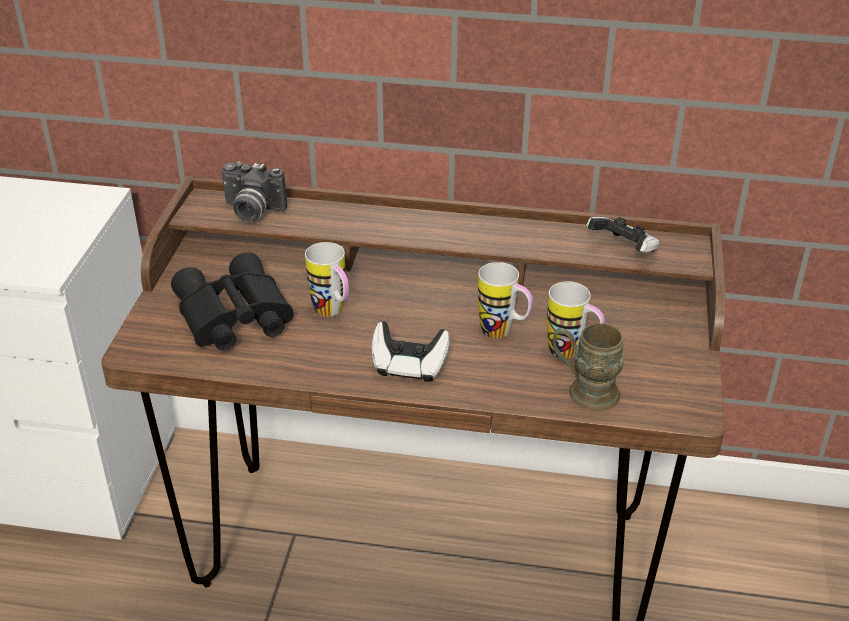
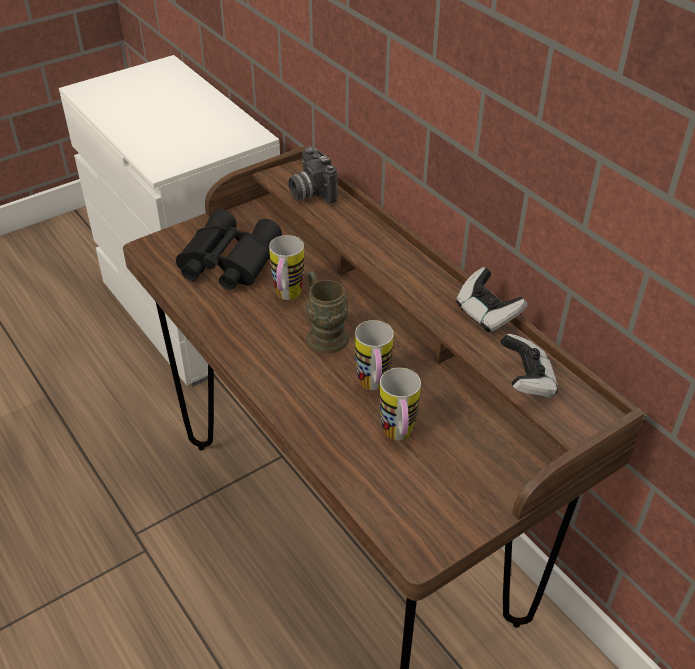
camera: 45 degrees right, 5 degrees up
(409, 366) = (278, 366): game controller -> game controller (487, 314)
(584, 391) = (364, 470): brown mug -> brown mug (323, 333)

